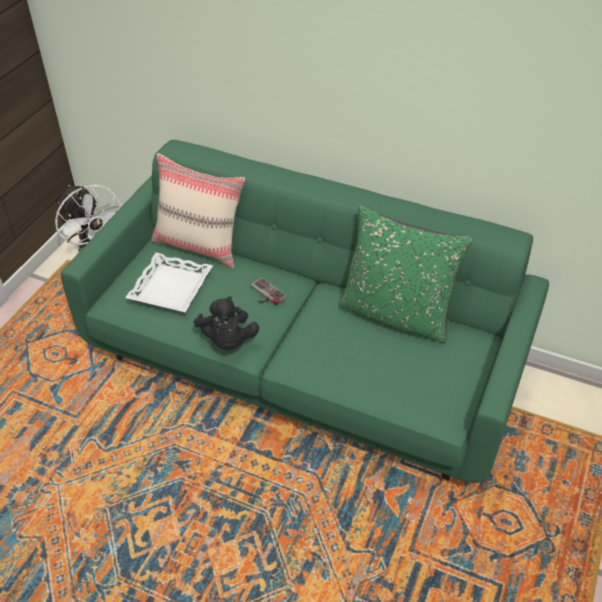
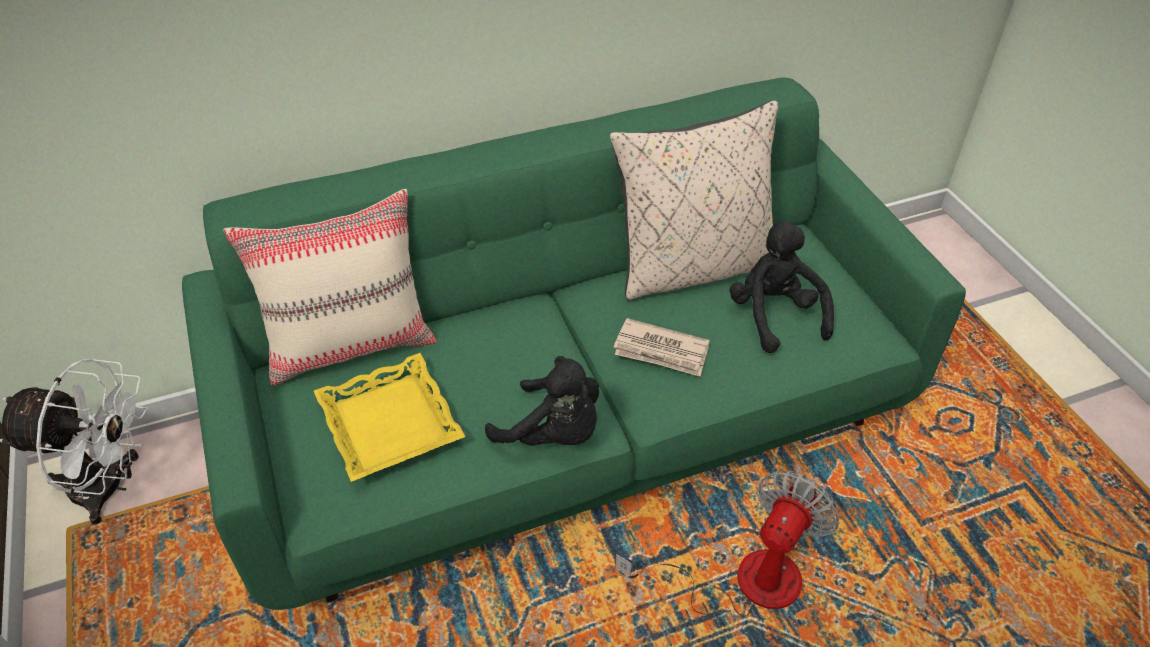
camera: 45 degrees left, 0 degrees up
(170, 287) = (388, 423): white tray -> yellow tray
(265, 294) = (524, 345): game controller -> none
(285, 495) = (743, 581): none -> fan
(321, 341) = (661, 351): none -> newspaper
(396, 314) = (694, 267): green pillow -> beige pillow
(403, 366) = (774, 316): none -> black plush toy

